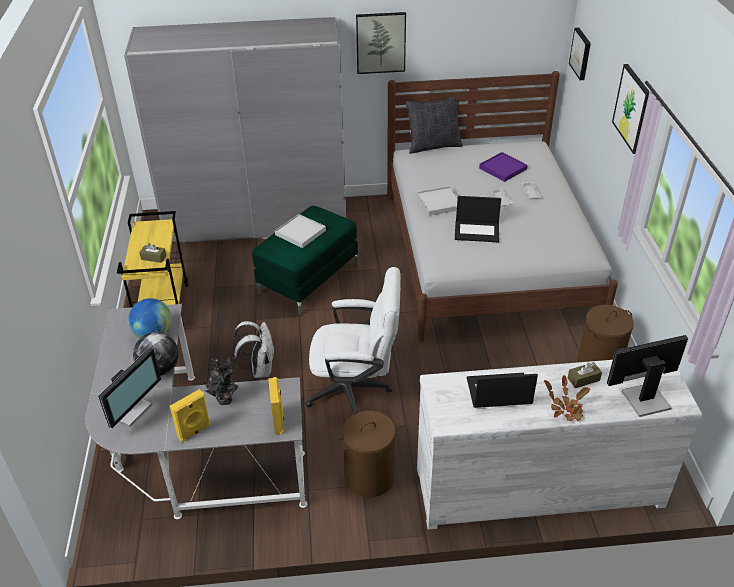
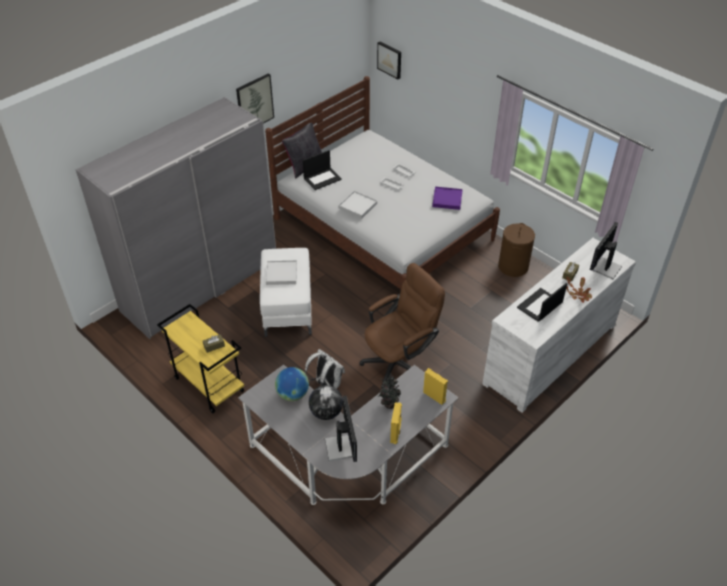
camera: 40 degrees left, 5 degrees up
(308, 279) = (287, 306): green ottoman -> white ottoman
(356, 390) = (399, 360): white office chair -> brown office chair
(370, 477) = (463, 405): brown laundry basket -> none
(477, 231) = (402, 214): laptop -> laptop (322, 178)
(503, 168) = (369, 162): purple tray -> purple tray (447, 199)
(632, 108) = (473, 92): picture -> none

